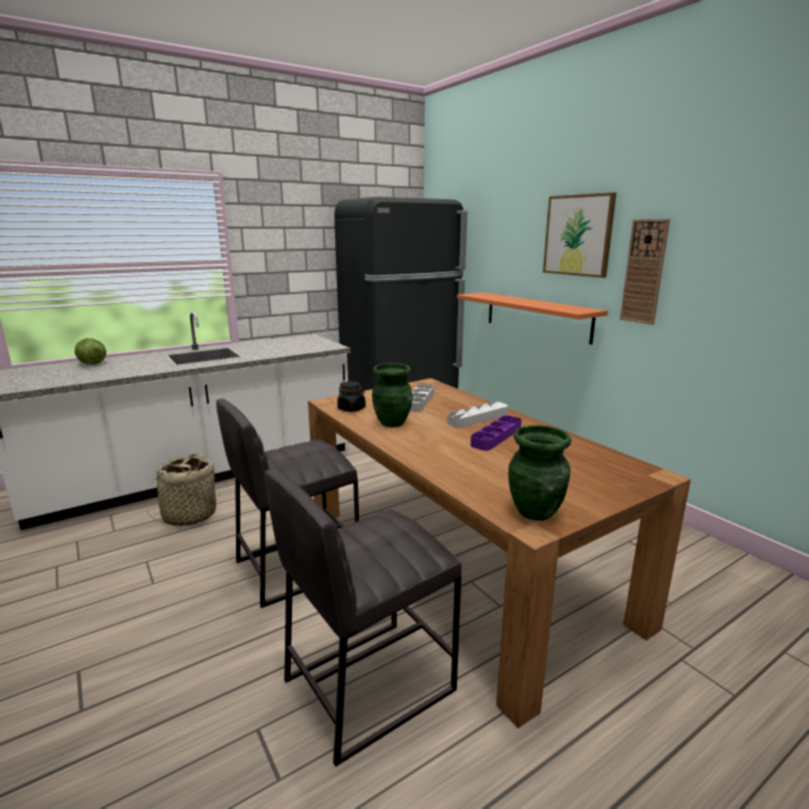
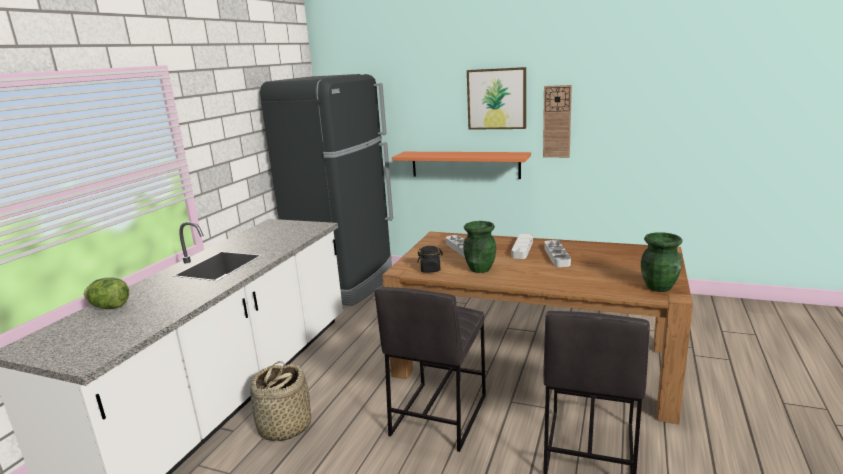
camera: 35 degrees left, 0 degrees up
(496, 436) = (557, 256): purple tray -> grey tray

